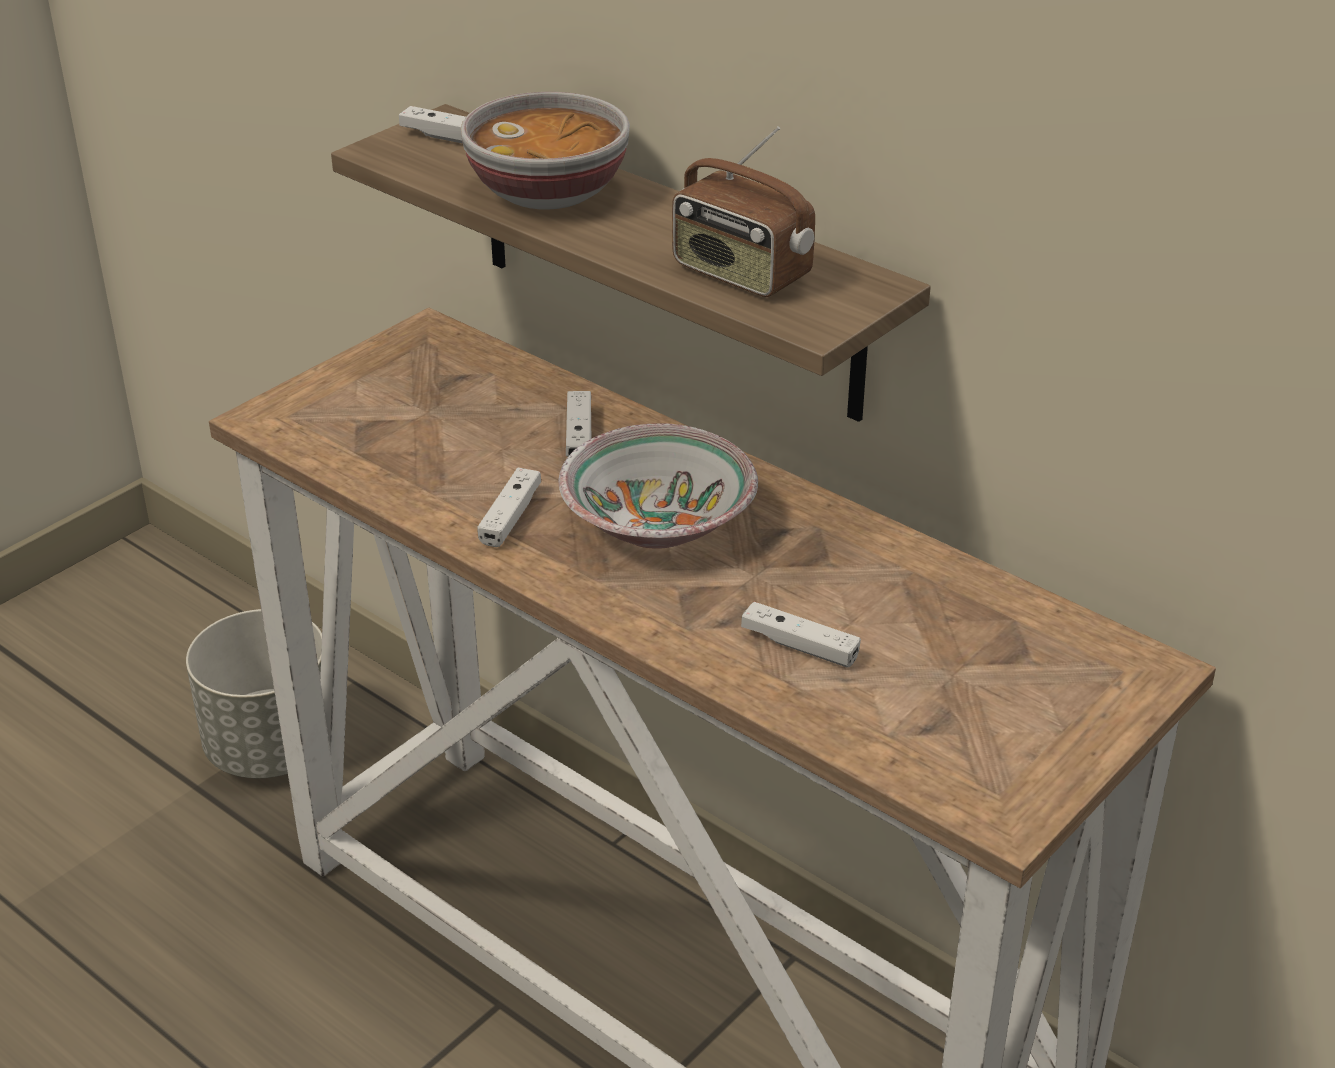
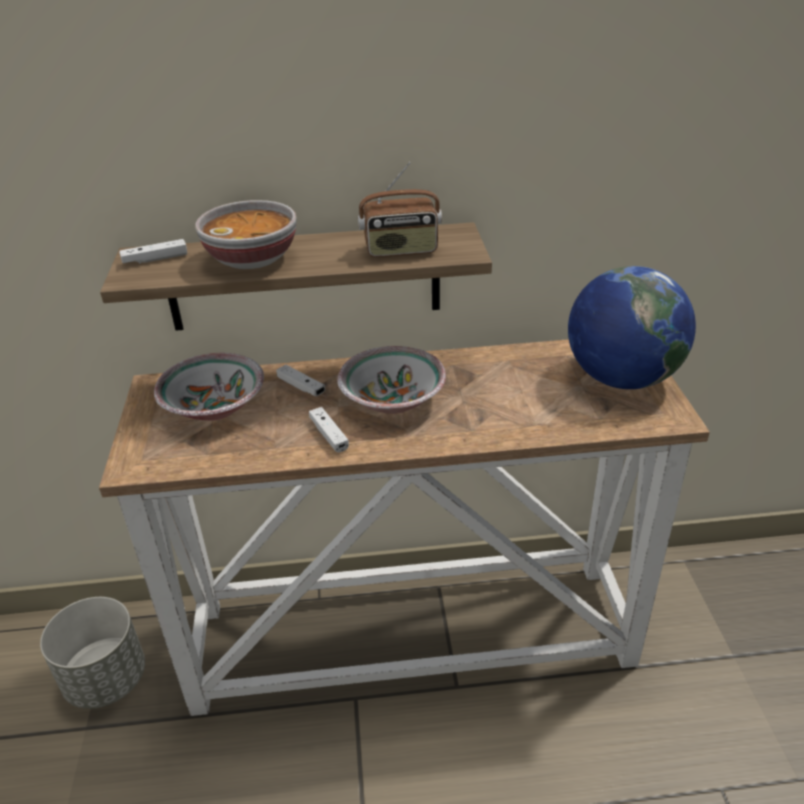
camera: 45 degrees left, 0 degrees up
(445, 400) = (213, 407): none -> bowl
(799, 646) = (520, 409): white game controller -> none
(1035, 706) = (621, 378): none -> globe

